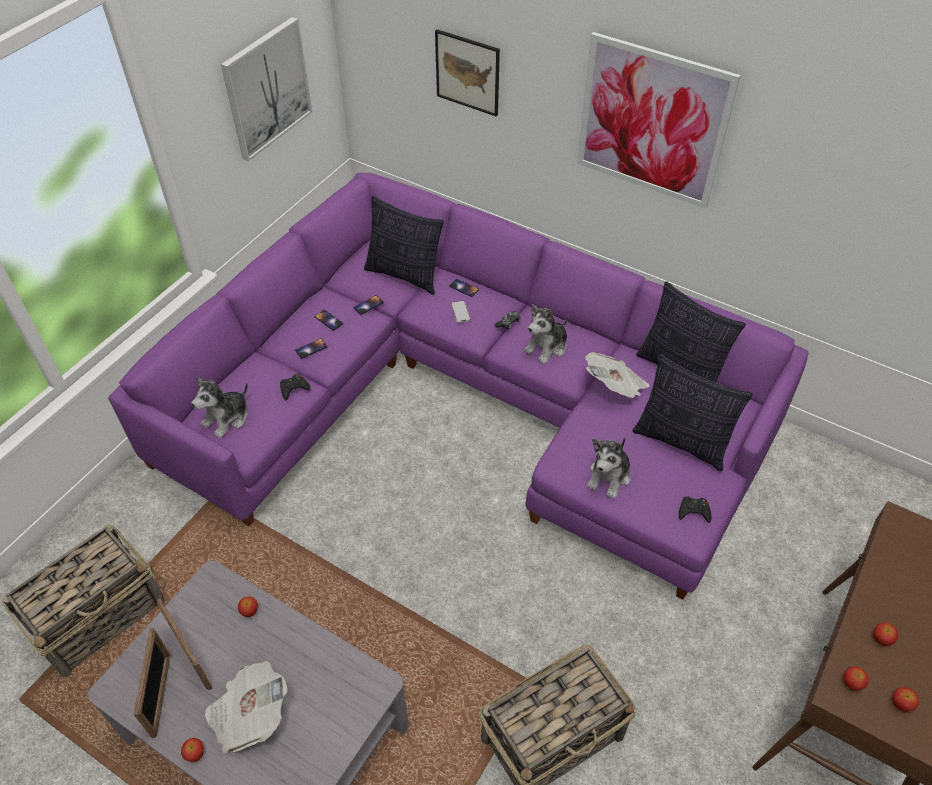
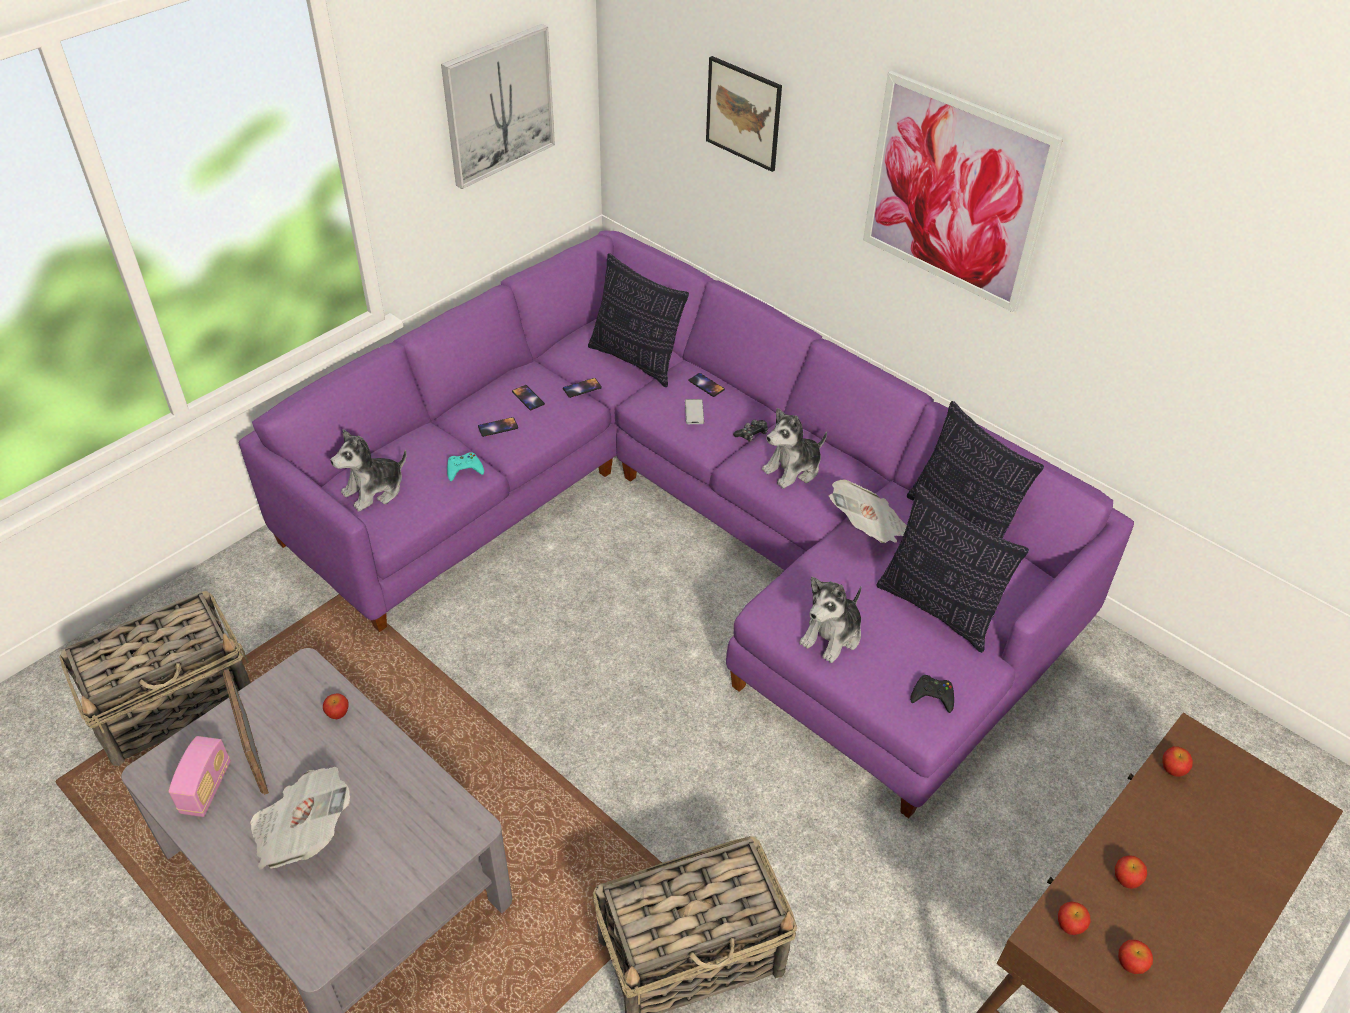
camera: 10 degrees right, 5 degrees down
(161, 694) = (206, 788): picture frame -> radio
(195, 753) = (226, 864): apple -> apple (1172, 769)
(294, 388) = (464, 469): black game controller -> turquoise game controller

